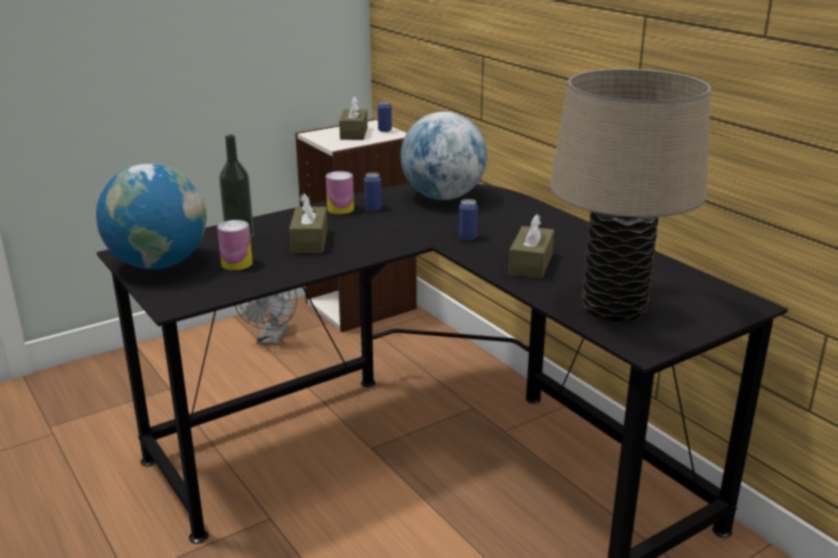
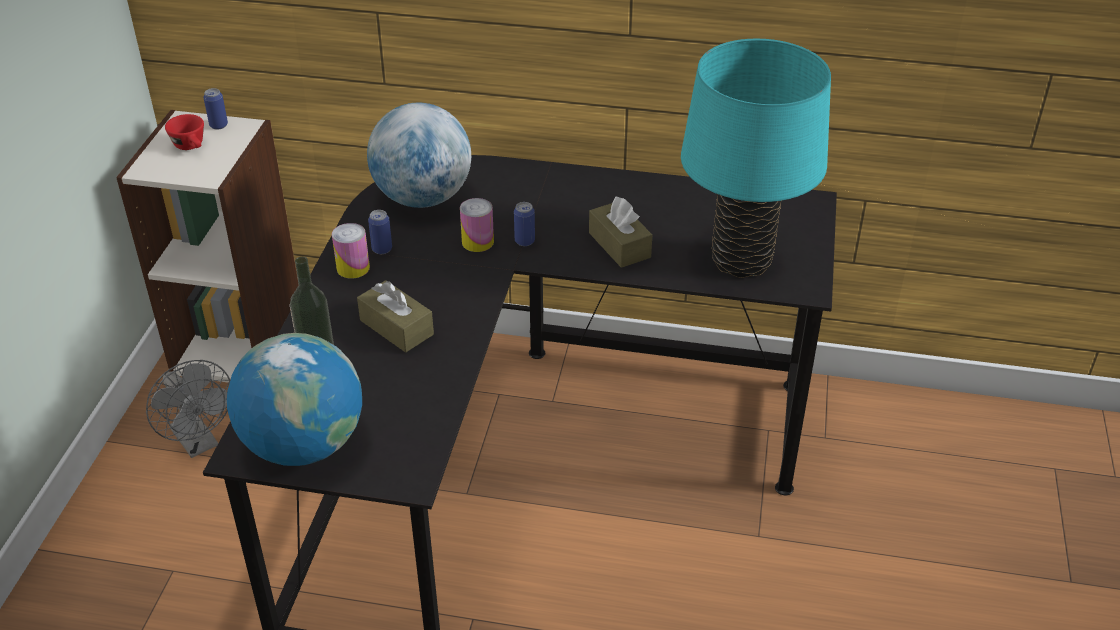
camera: 45 degrees left, 15 degrees up
(236, 263) = (378, 396): can -> can (477, 242)
(354, 133) = (191, 146): brown tissue box -> red cup
(613, 309) = (741, 261): beige table lamp -> turquoise table lamp

